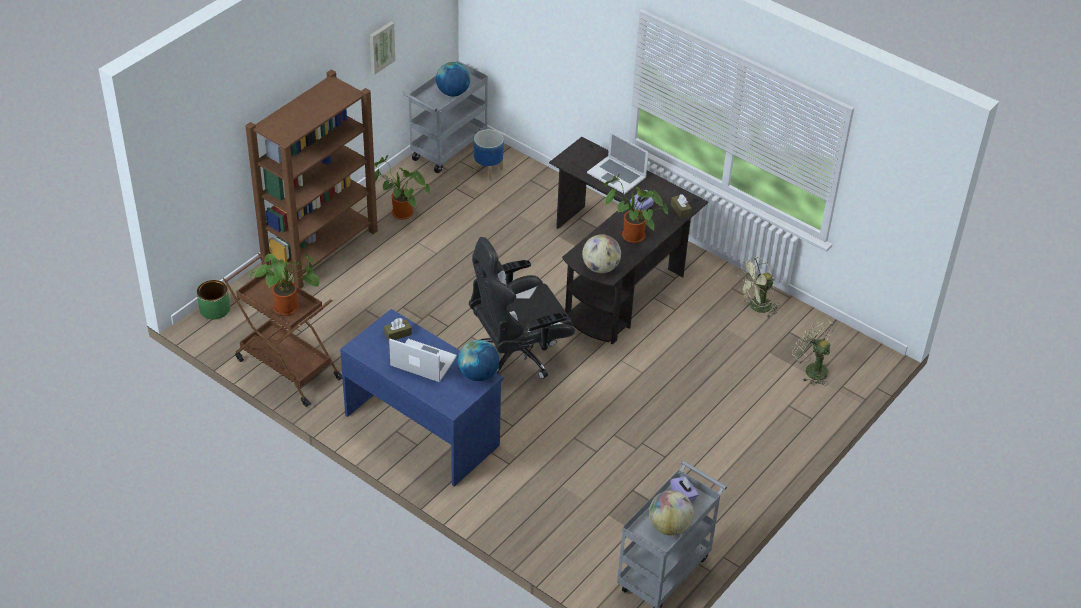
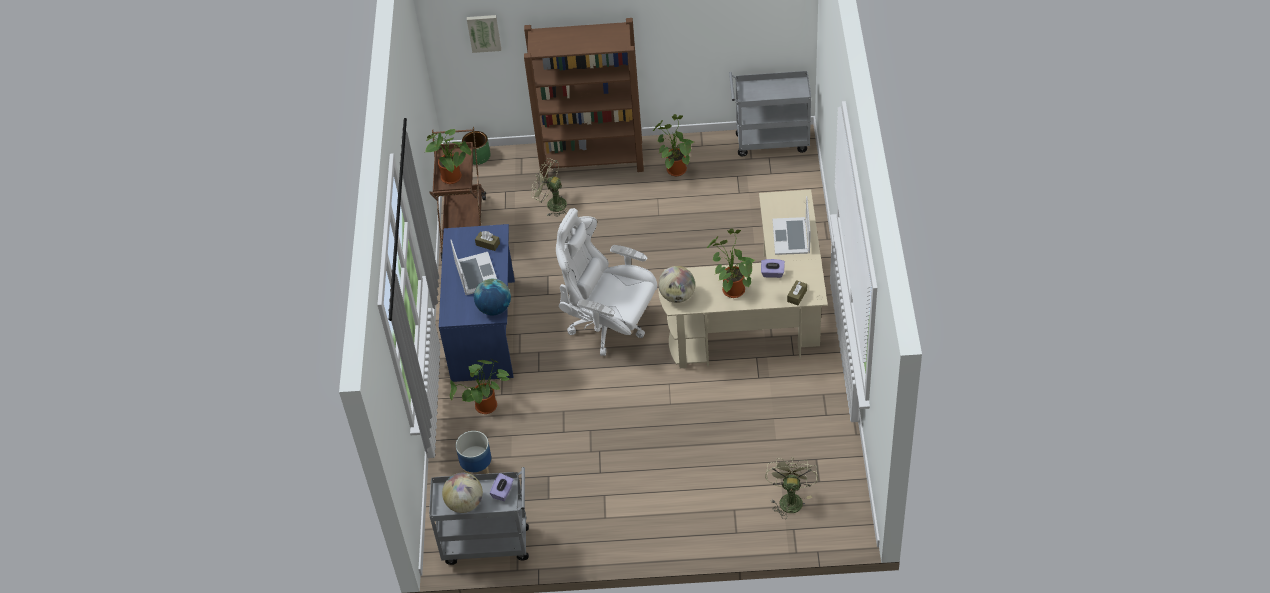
camera: 55 degrees right, 5 degrees up
(381, 47) = (704, 22): picture -> picture (484, 32)
(453, 93) = (774, 95): globe -> none
(488, 171) = (777, 178): planter -> planter (477, 470)
(512, 483) = (486, 408): none -> potted plant
(520, 353) = (612, 327): black office chair -> white office chair
(618, 272) = (760, 320): black desk -> beige desk
(756, 307) = (819, 422): green fan -> green fan (552, 204)

